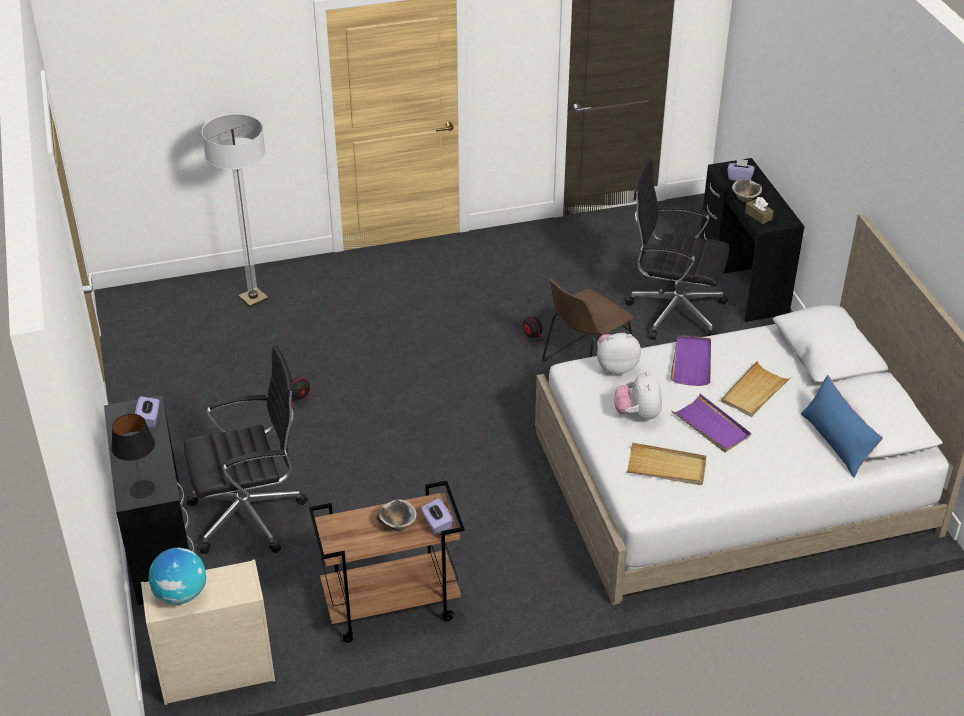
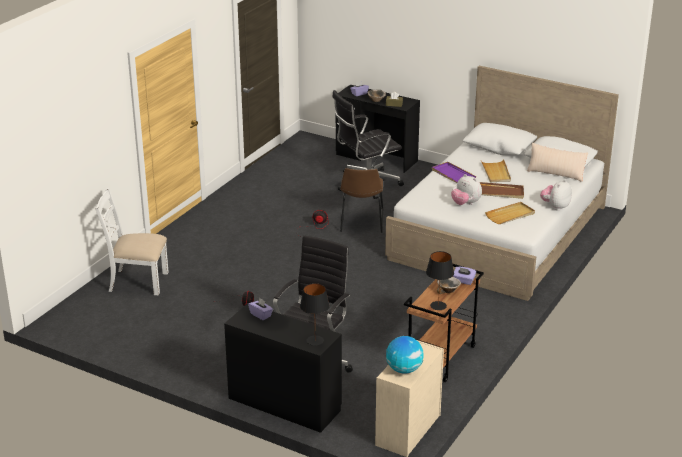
camera: 45 degrees left, 10 degrees down
(253, 298) = (137, 282): floor lamp -> white chair
(354, 537) = (438, 305): none -> black table lamp
(616, 367) = (425, 192): plush toy -> plush toy (555, 206)
(711, 426) = (501, 192): purple tray -> brown tray
(836, 442) = (556, 173): blue pillow -> beige pillow

